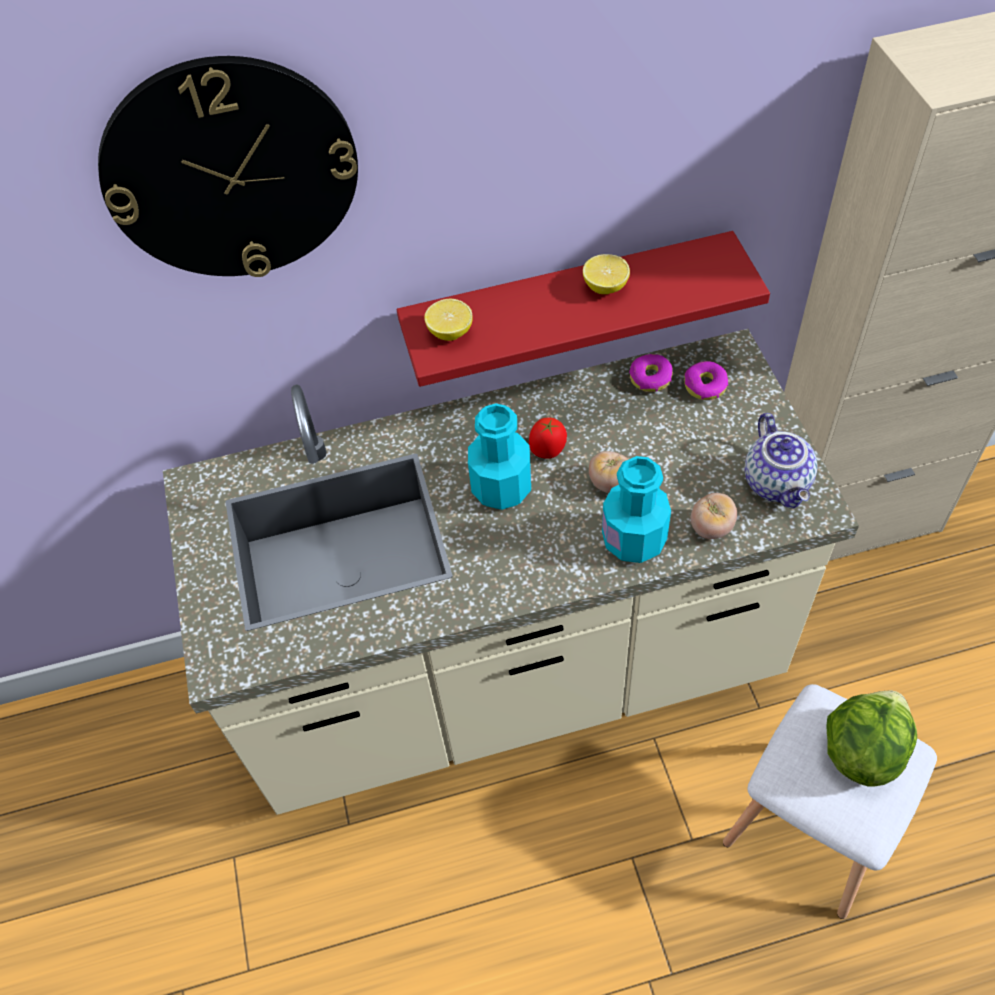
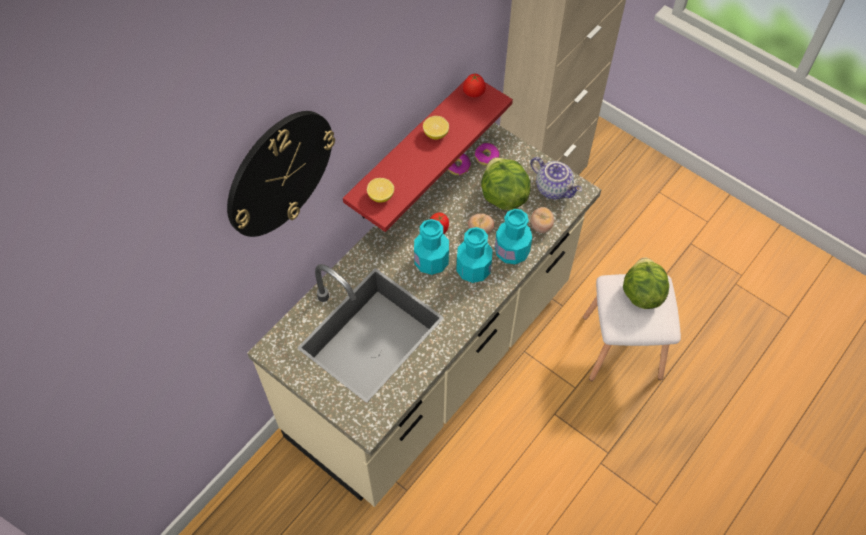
camera: 40 degrees left, 5 degrees up
(553, 533) = (473, 269): none -> turquoise bottle
(685, 453) = (503, 196): none -> lettuce
(712, 259) = (473, 94): none -> tomato

